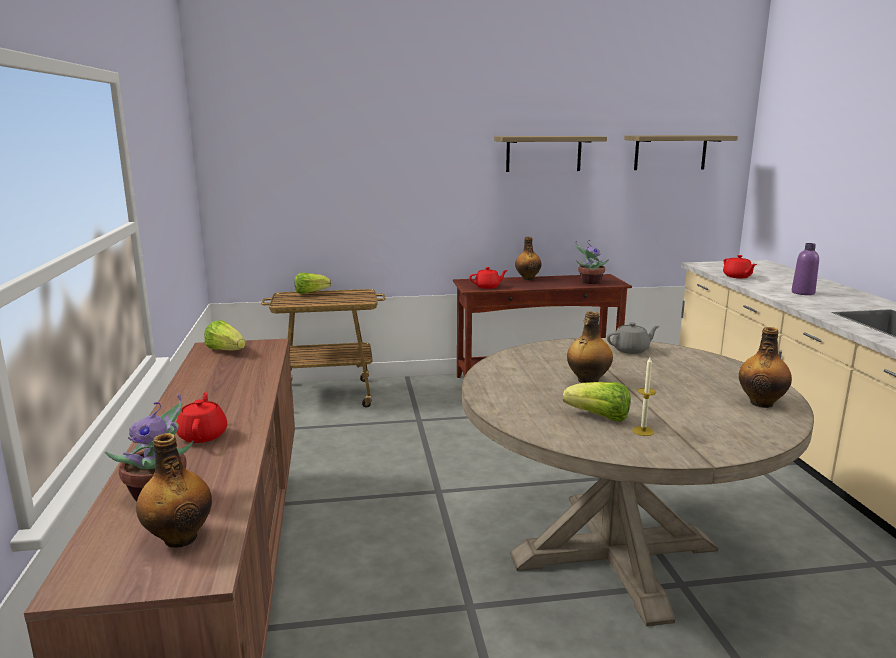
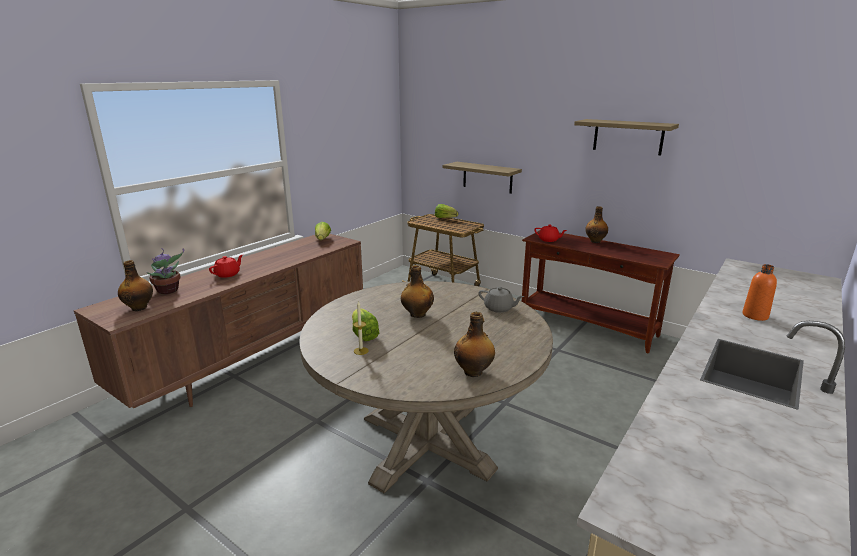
camera: 45 degrees right, 5 degrees up
(589, 282) = (637, 256): potted plant -> none
(670, 152) = (766, 146): shelf -> shelf (487, 177)
(737, 276) = (737, 284): red teapot -> none
(803, 293) = (755, 316): purple bottle -> orange bottle

